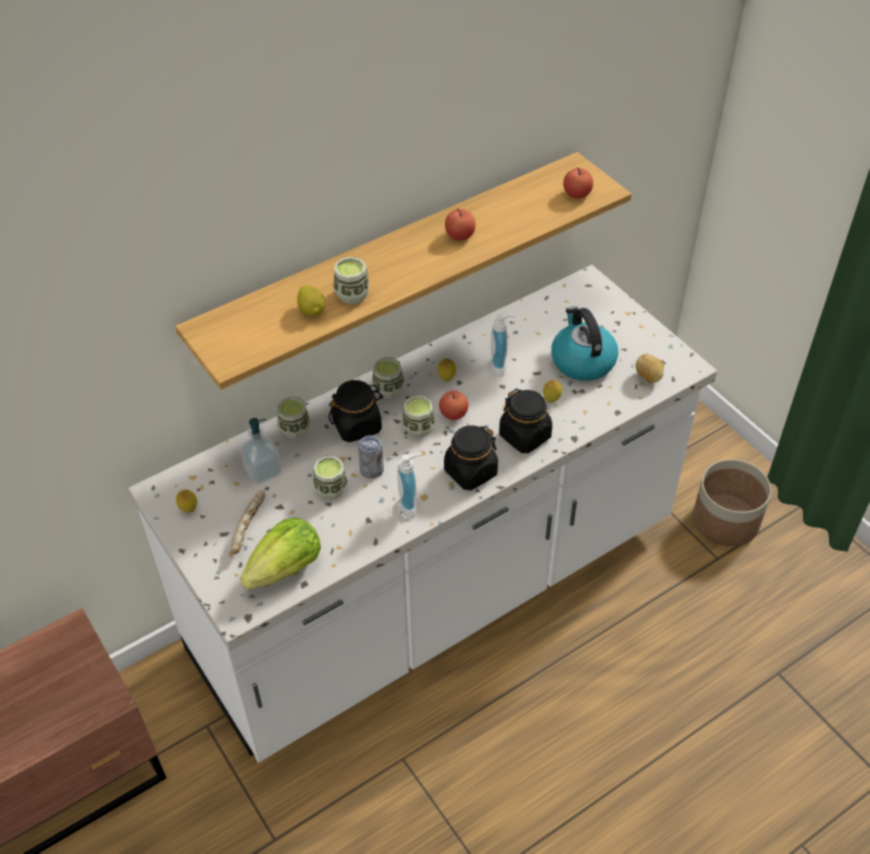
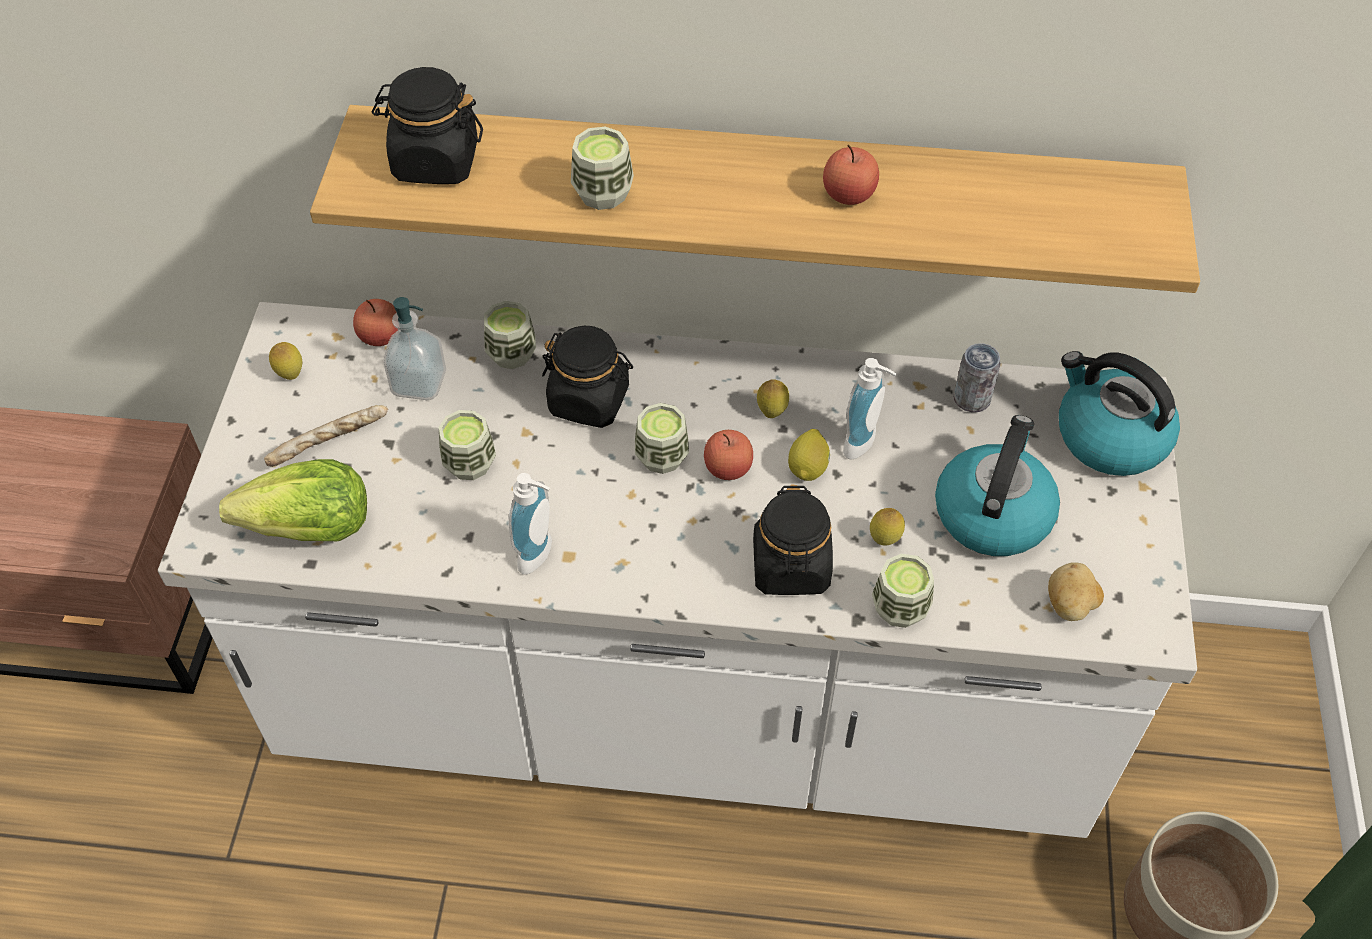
camera: 40 degrees right, 5 degrees up
(312, 310) = (527, 184): lemon -> lemon (808, 468)
(372, 470) = (544, 473): can -> can (971, 399)
(388, 389) = (680, 377): cup -> cup (900, 608)
(470, 472) = (662, 565): black jar -> black jar (435, 161)
(577, 194) = (1104, 232): apple -> apple (380, 336)
(595, 302) = (1109, 437): none -> kettle

